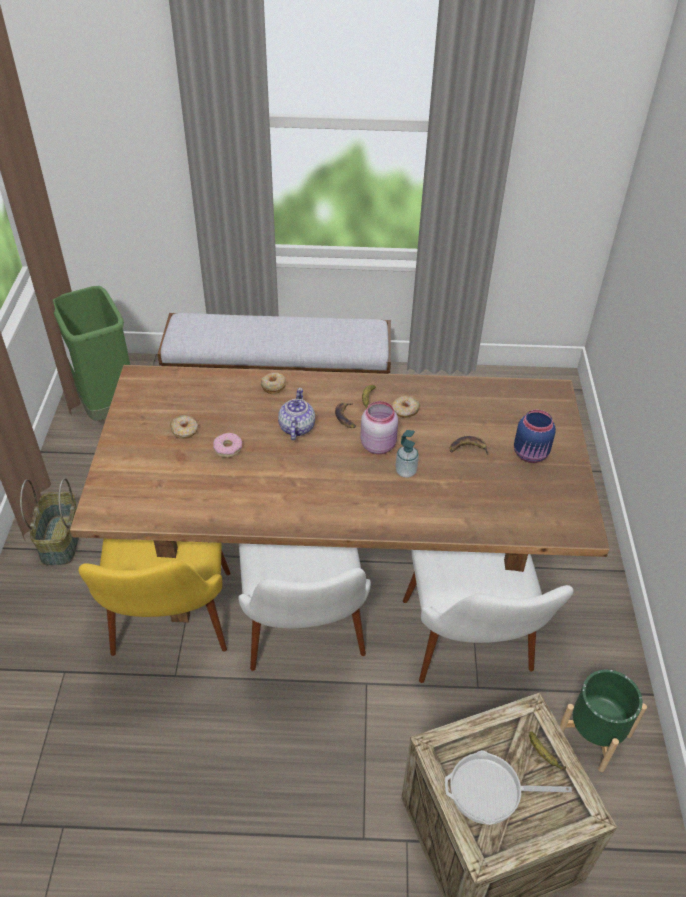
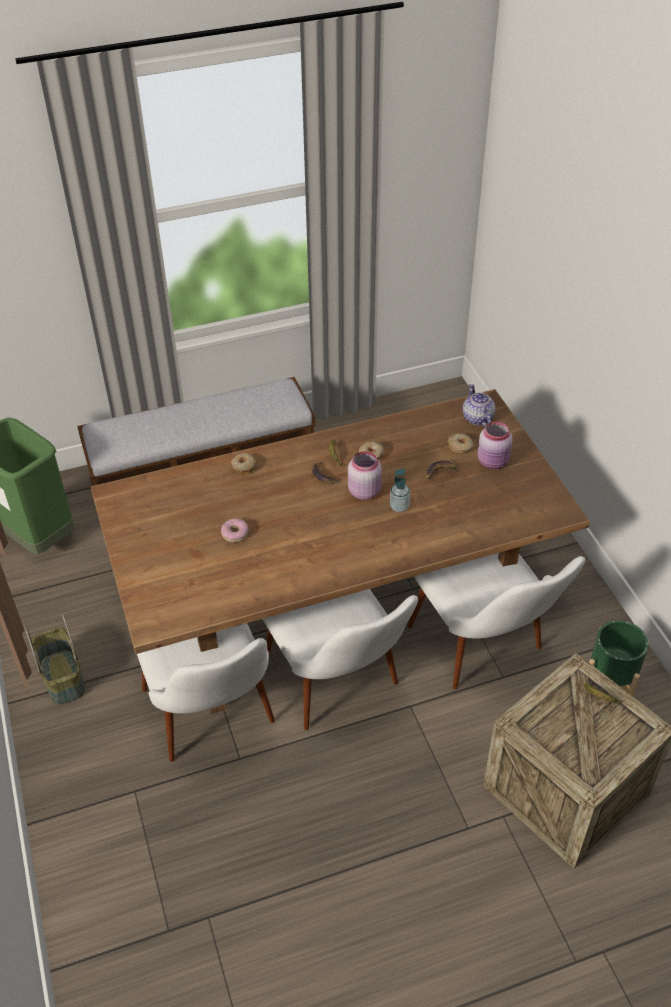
camera: 20 degrees left, 0 degrees up
(170, 632) = (215, 723): yellow chair -> white chair
(184, 430) = (186, 529): donut -> donut (460, 446)
(296, 428) = (285, 497): teapot -> teapot (477, 418)
(490, 791) = (574, 738): frying pan -> none
(531, 454) = (493, 462): blue jar -> pink jar

